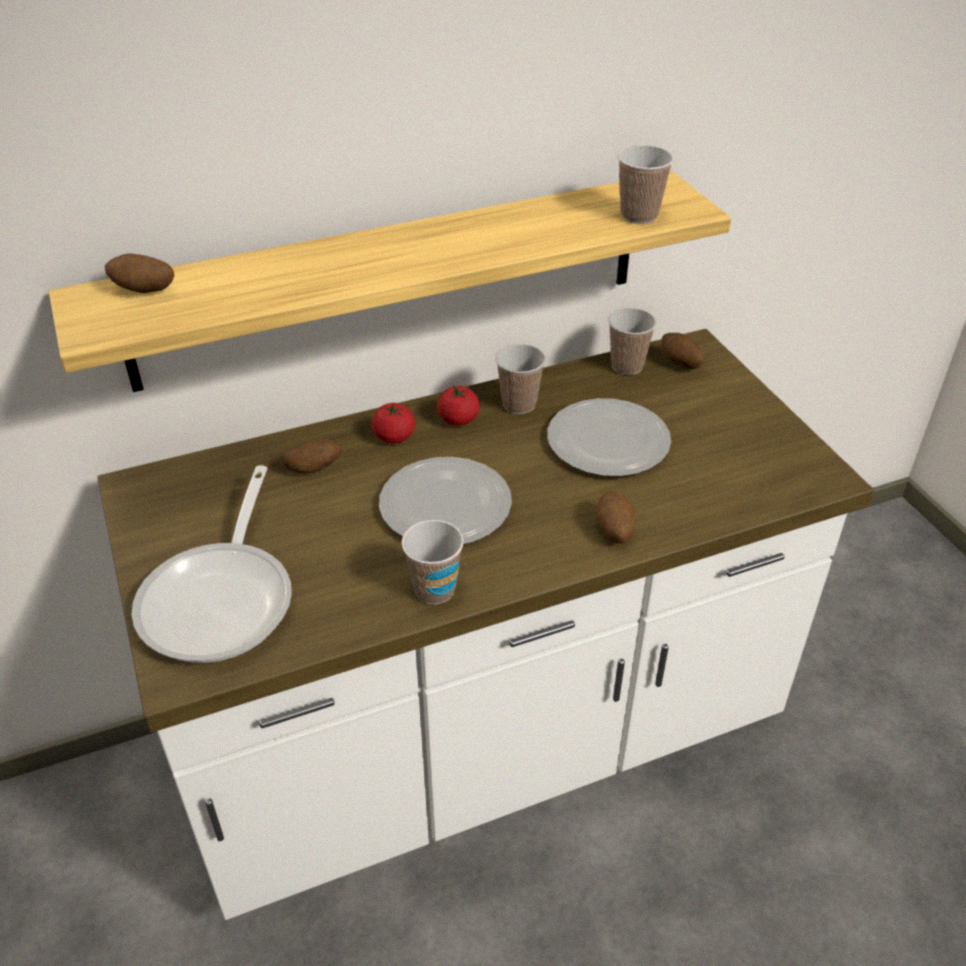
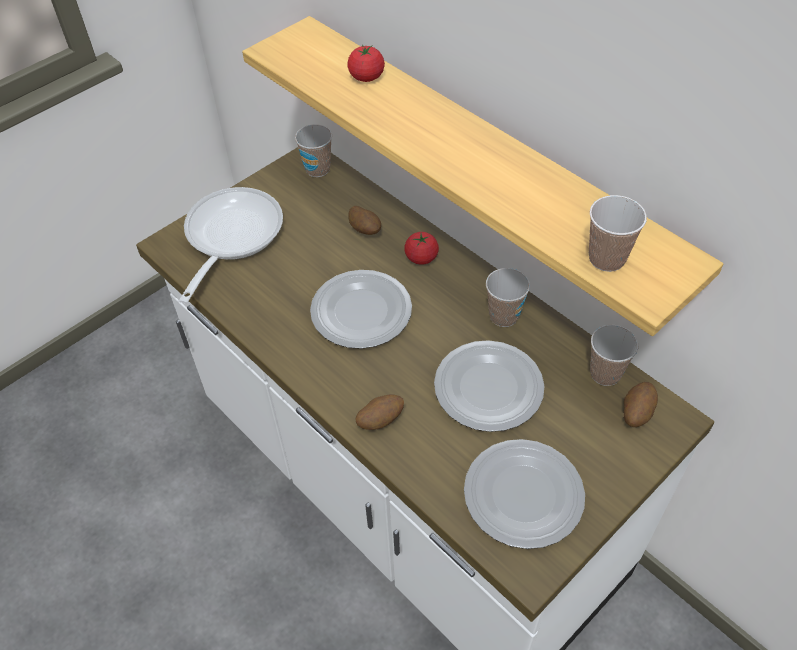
camera: 70 degrees right, 10 degrees up
(144, 291) = (326, 50): potato -> none
(223, 599) = (230, 237): frying pan -> frying pan turned 120 degrees clockwise
(434, 590) = (276, 334): cup -> cup (317, 169)
(458, 419) = (462, 286): tomato -> tomato (366, 77)
(747, 456) = (525, 495): none -> plate

